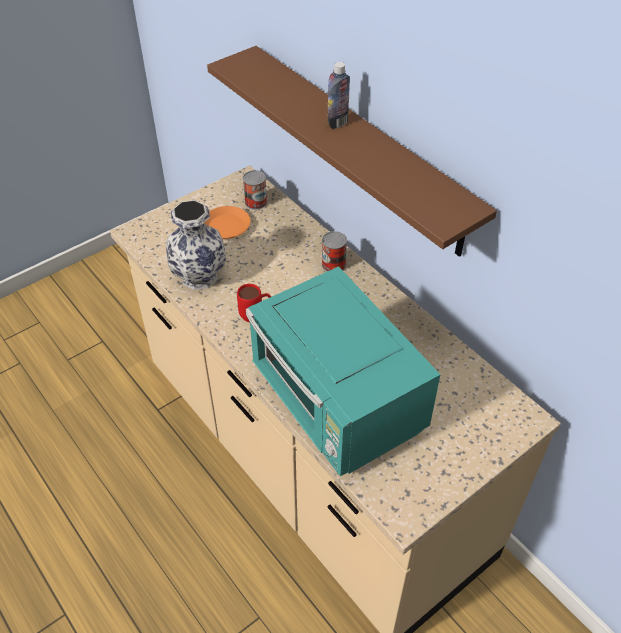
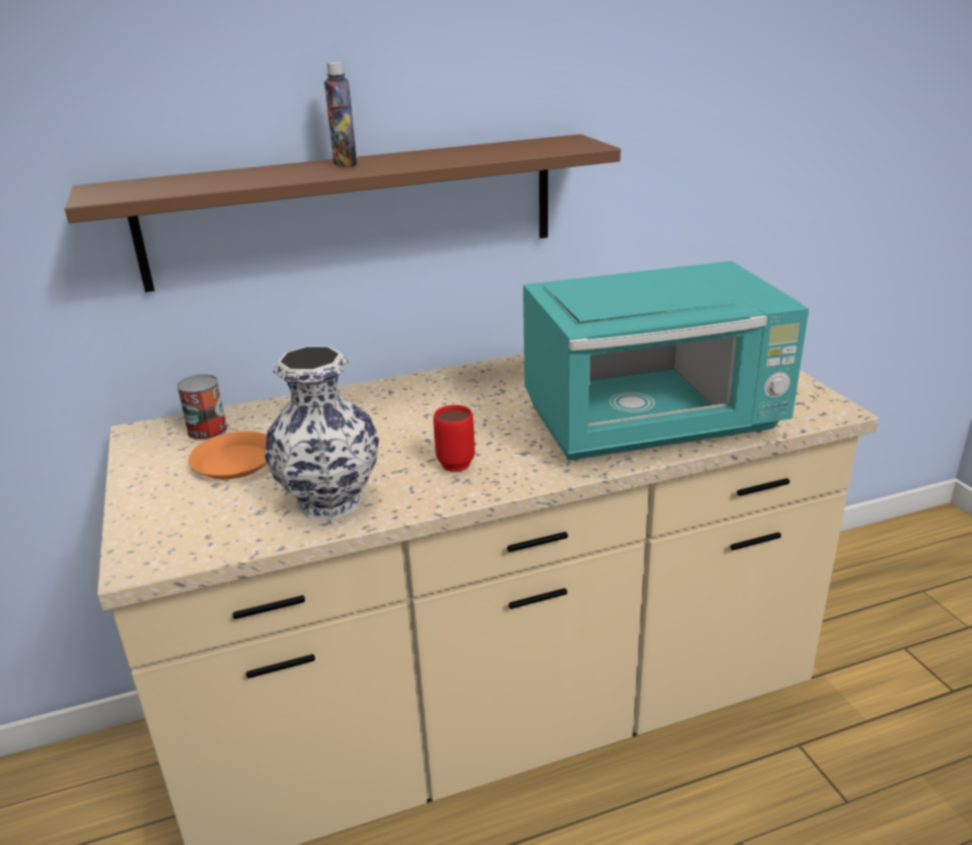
camera: 70 degrees left, 20 degrees down
(333, 264) = (401, 392): can -> none

